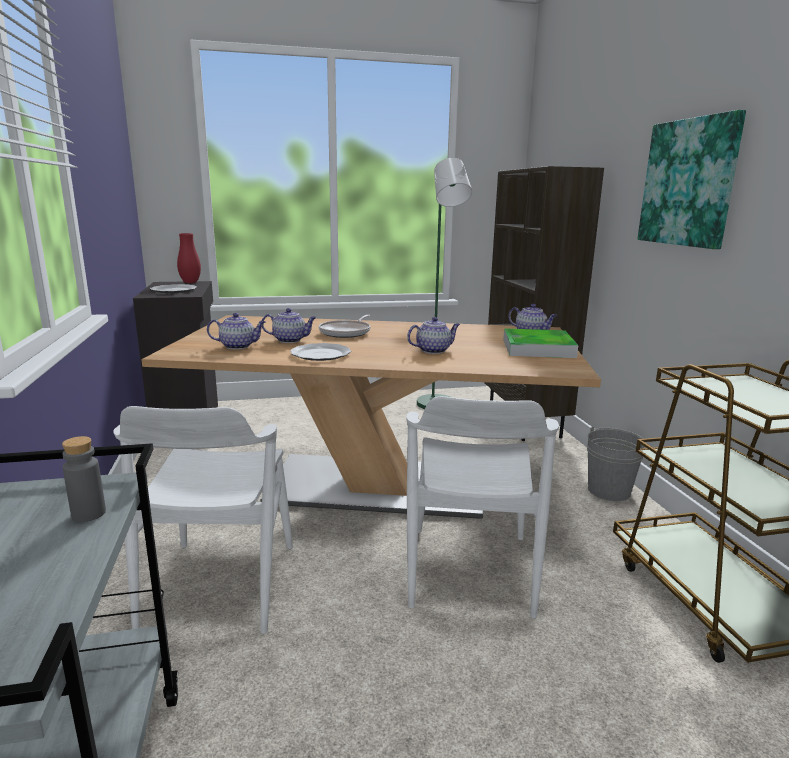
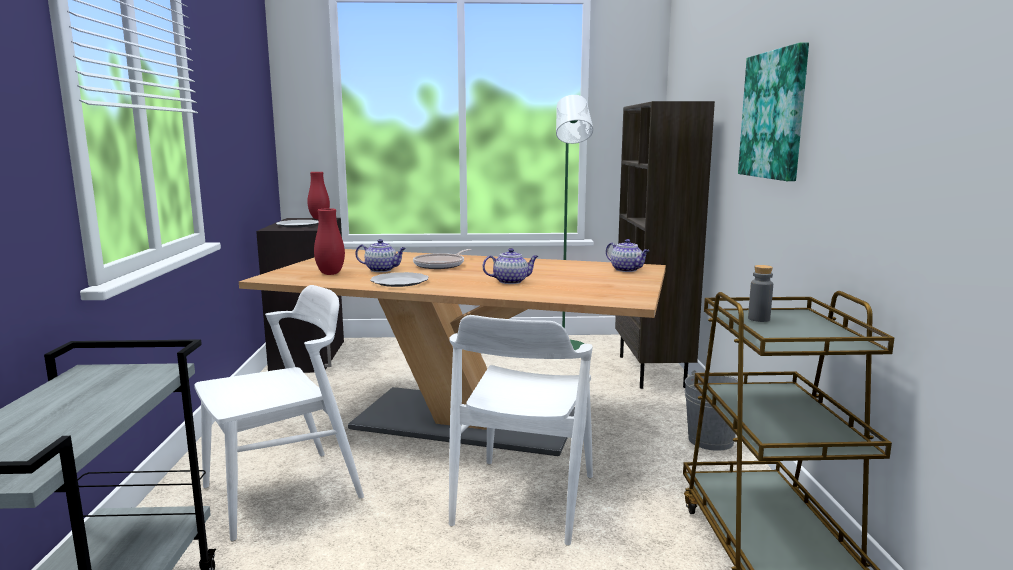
camera: 10 degrees right, 5 degrees down
(89, 514) = (132, 387): grey bottle -> grey bottle (758, 319)
(219, 585) = (283, 492): white chair -> white chair turned 135 degrees counterclockwise
(238, 346) = (330, 273): teapot -> red vase
(538, 348) = (619, 282): tray -> none

